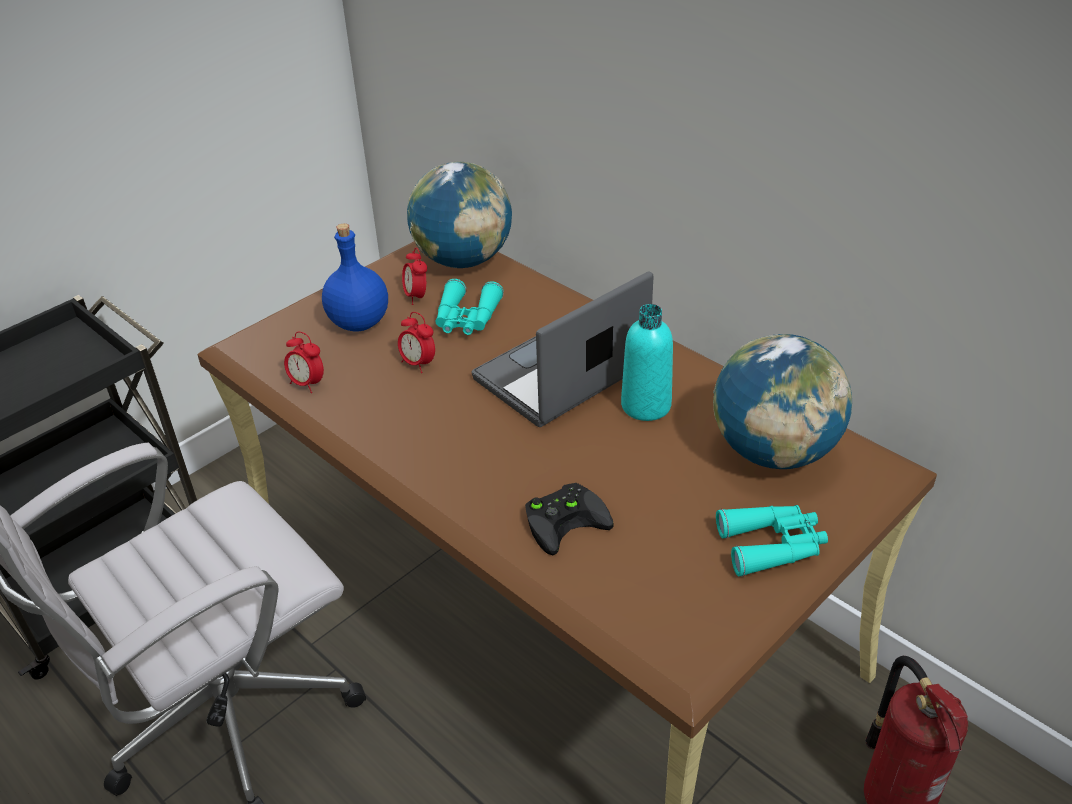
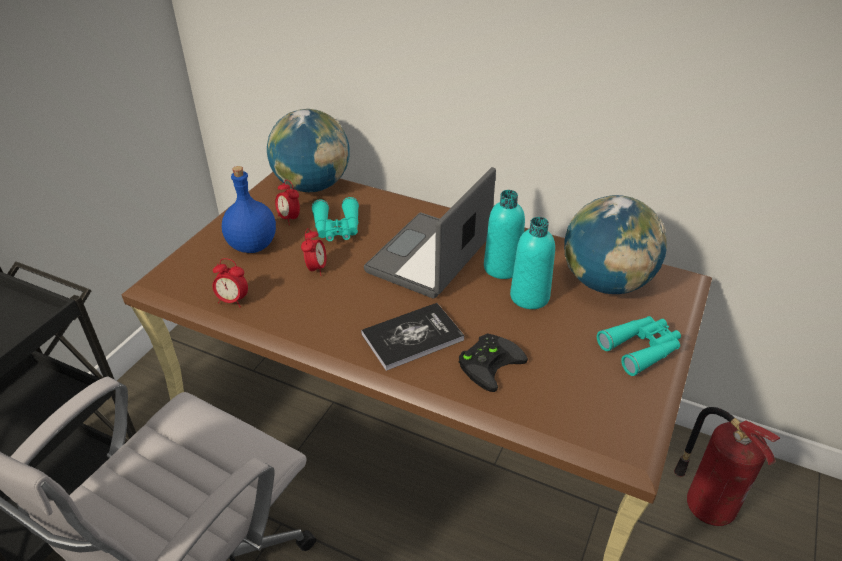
camera: 20 degrees left, 0 degrees up
(418, 364) = (316, 268): alarm clock -> alarm clock turned 105 degrees counterclockwise
(489, 469) = (412, 337): none -> book
(661, 449) = (529, 297): none -> turquoise bottle

